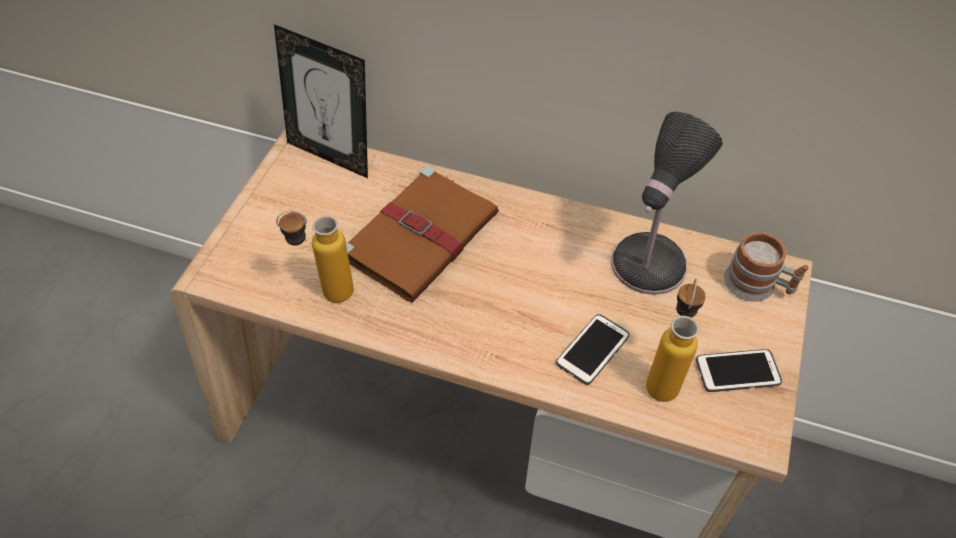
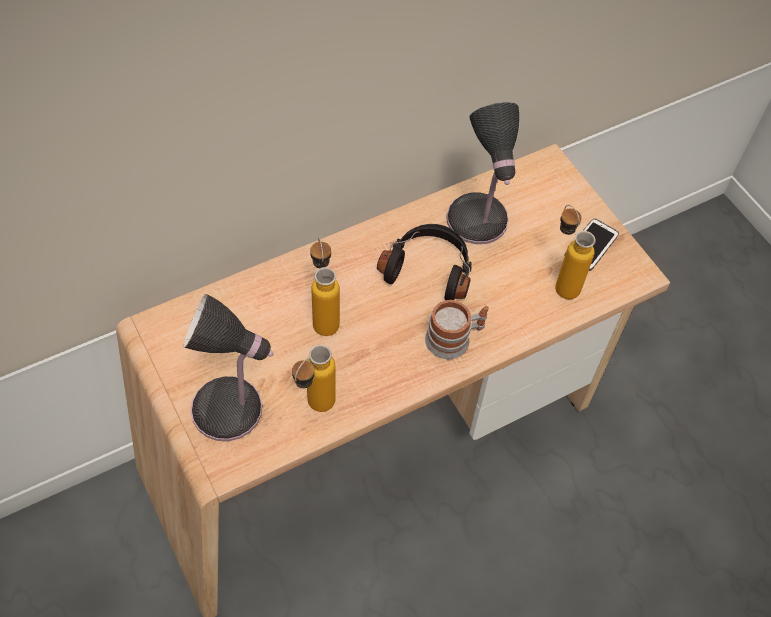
camera: 50 degrees left, 5 degrees up
(271, 243) = (231, 410): none -> table lamp
(331, 155) = (185, 313): picture frame -> none
(422, 235) = (324, 316): brown book -> bottle
(553, 268) = (429, 269): none -> black headphones
(592, 349) = (508, 300): phone -> none
(757, 286) = (546, 183): mug -> mug (454, 339)

